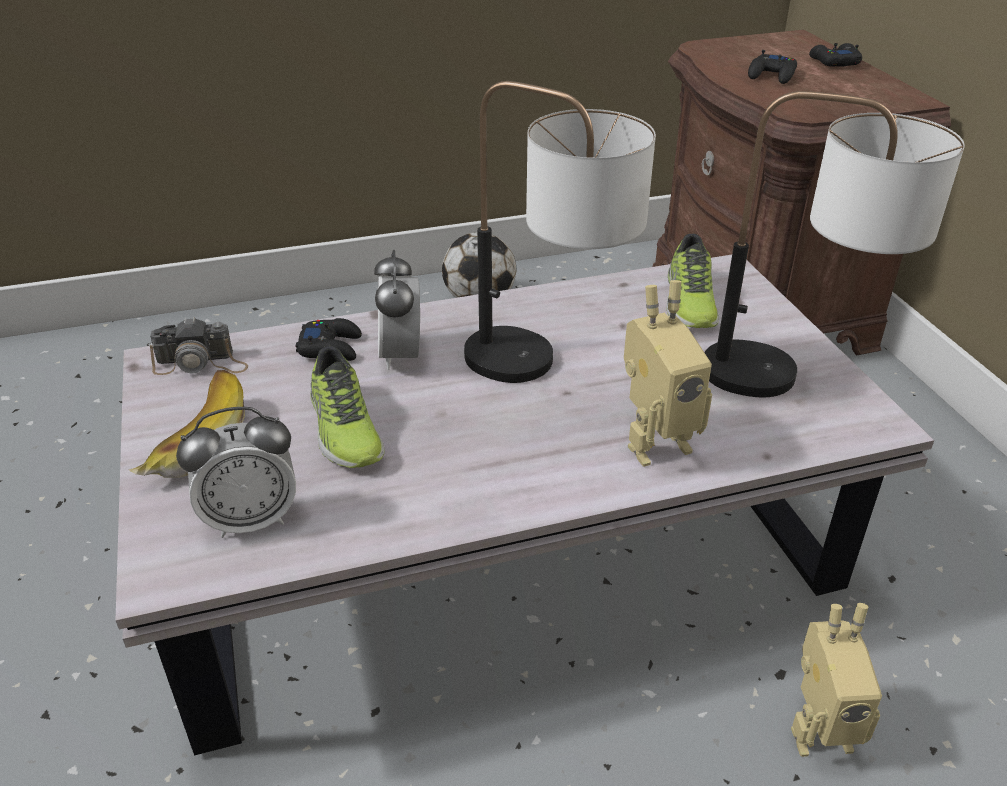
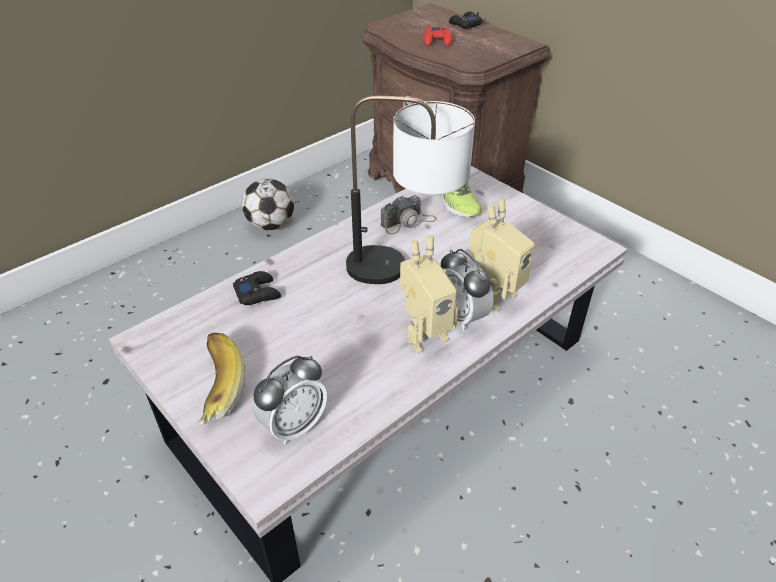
camera: 25 degrees left, 5 degrees up
(201, 363) = (176, 331): camera -> camera (408, 222)
(343, 428) = (308, 346): shoe -> none
(401, 355) = (308, 285): alarm clock -> alarm clock (461, 317)
(772, 75) = (437, 41): black game controller -> red game controller
(795, 381) = (541, 234): table lamp -> none
(818, 731) = (604, 424): toy robot -> toy robot (423, 335)

